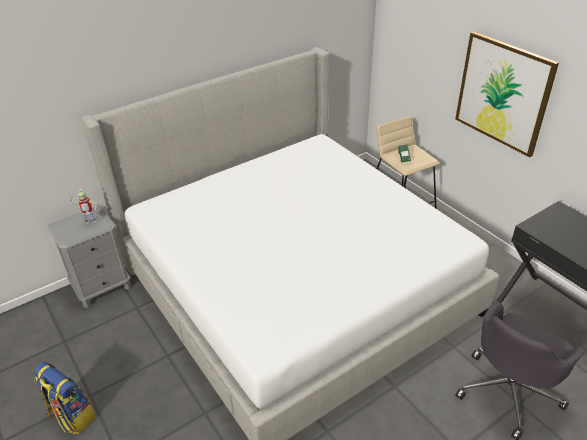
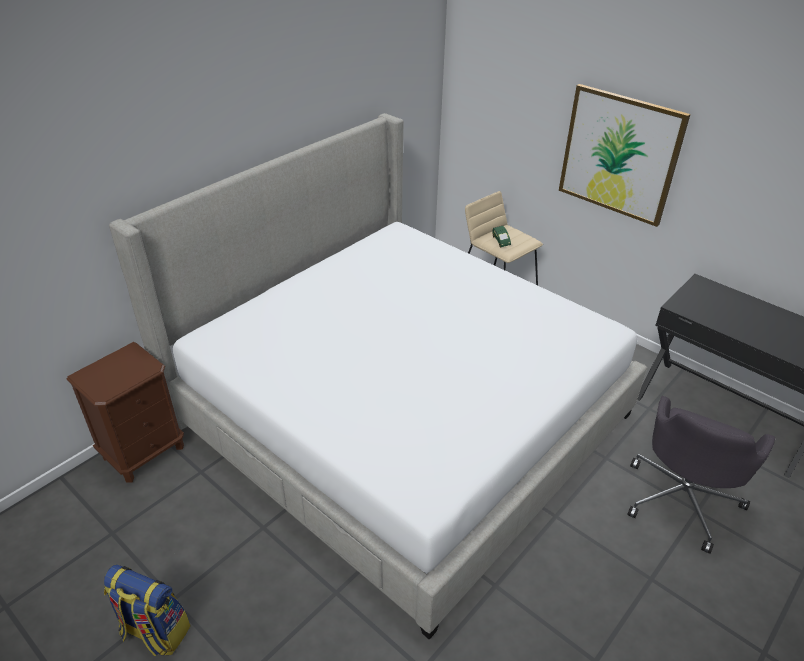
camera: 15 degrees left, 0 degrees up
(90, 223) = (129, 366): toy robot -> none
(102, 287) = (144, 452): grey nightstand -> brown nightstand

